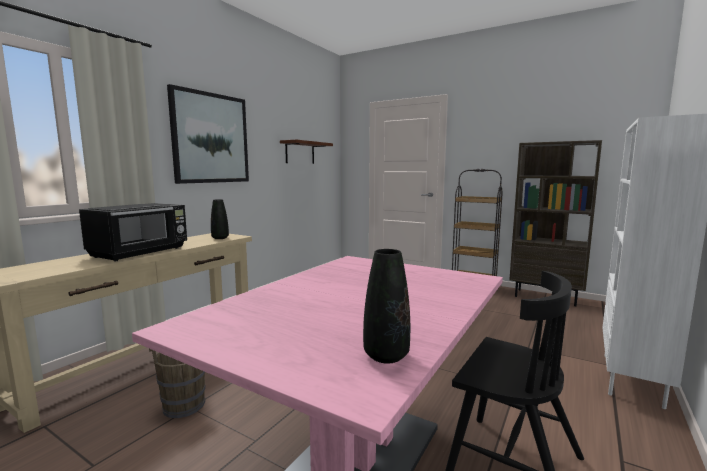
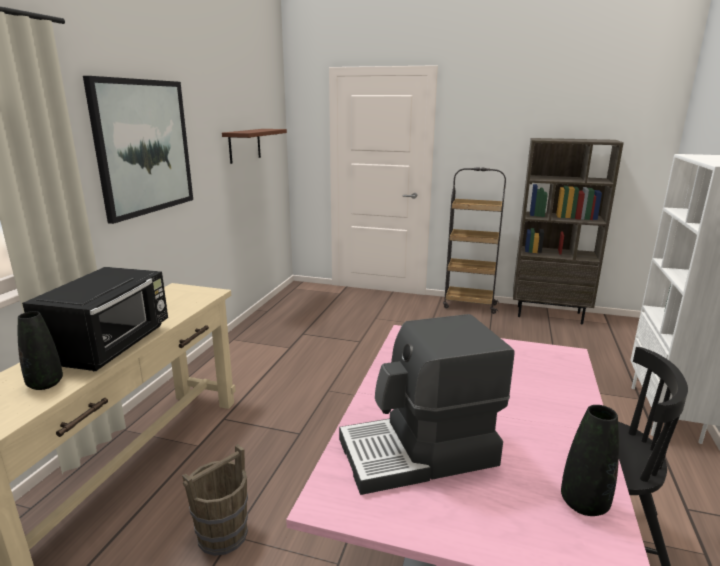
camera: 15 degrees left, 10 degrees up
(220, 238) = (192, 299): black vase -> black vase (45, 384)
(278, 314) = (419, 453): none -> coffee machine

